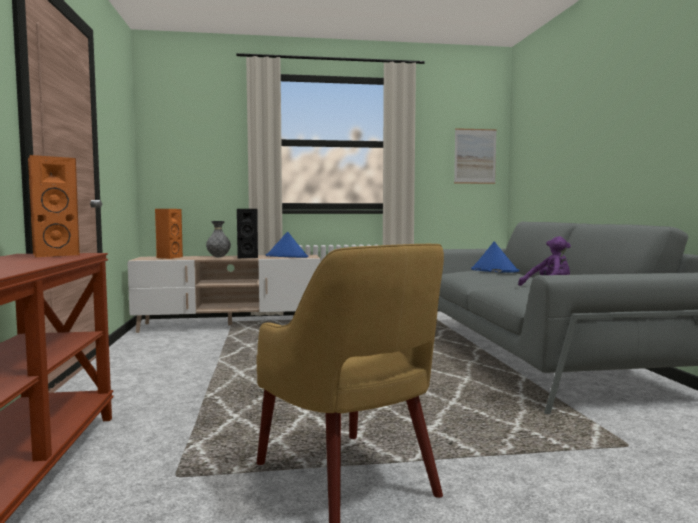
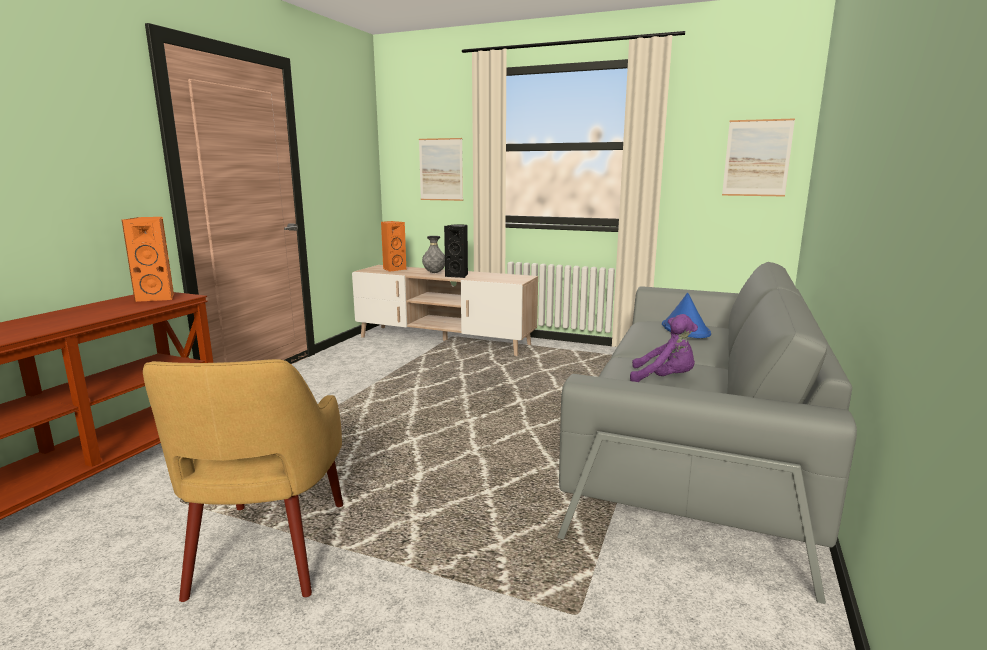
camera: 30 degrees right, 10 degrees up
(208, 161) = (441, 169): none -> picture
(287, 257) = (496, 278): blue hat -> none

